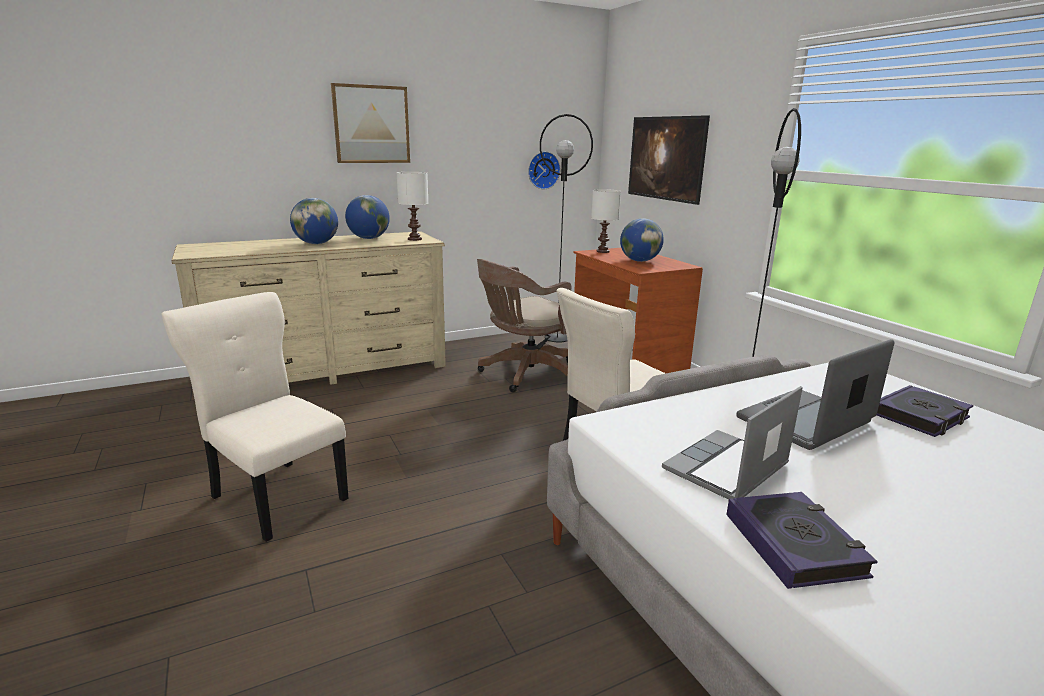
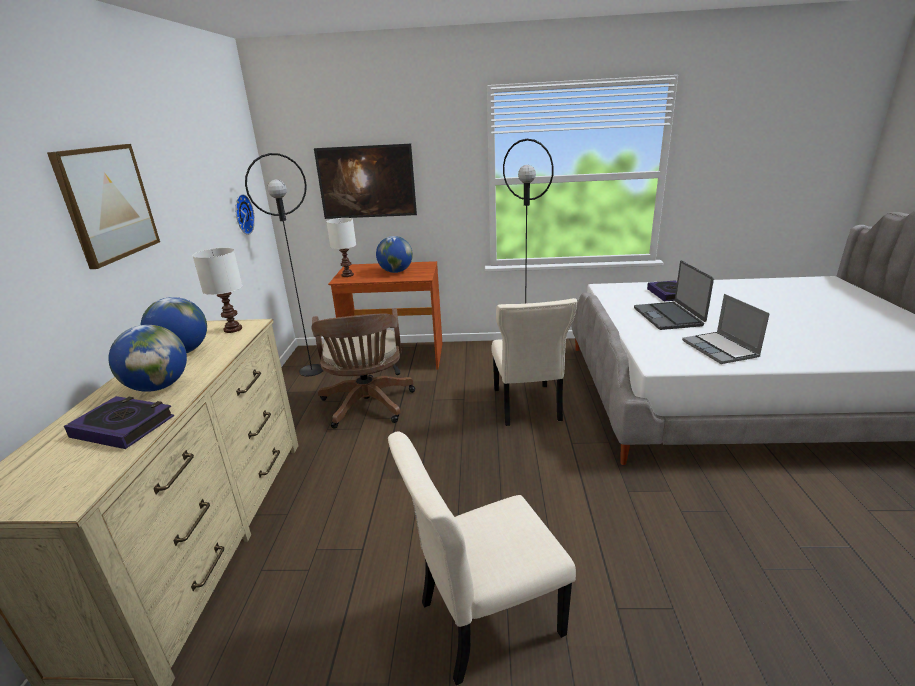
camera: 60 degrees left, 5 degrees up
(794, 545) = (794, 356): book -> book (123, 427)

